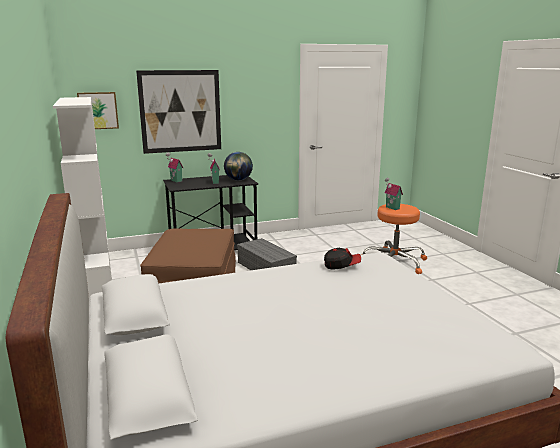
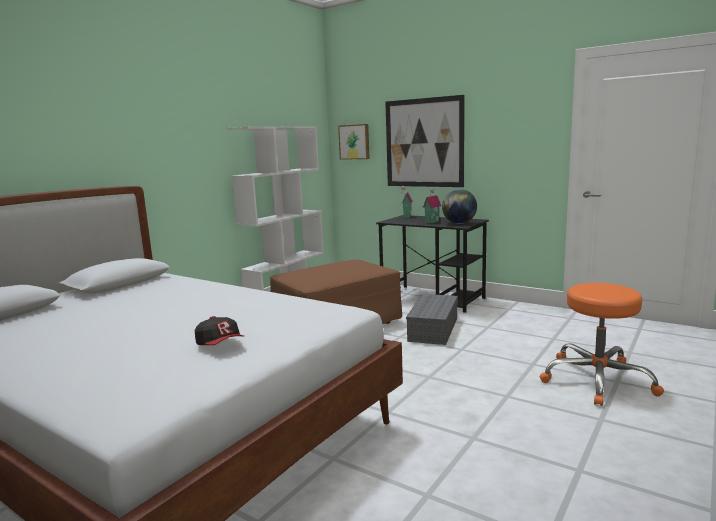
camera: 55 degrees right, 5 degrees down
(342, 266) = (291, 305): cap -> cap (220, 345)
(391, 208) = (592, 288): toy house -> none

